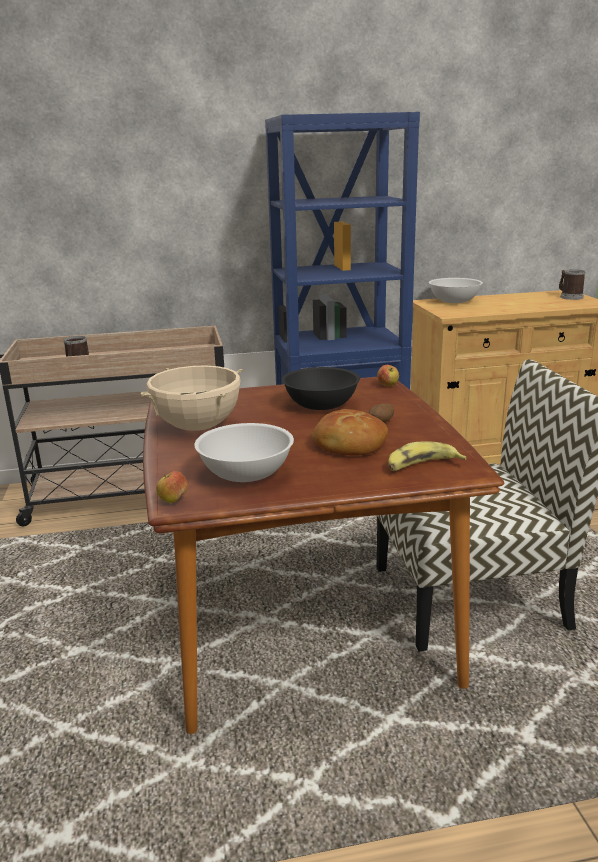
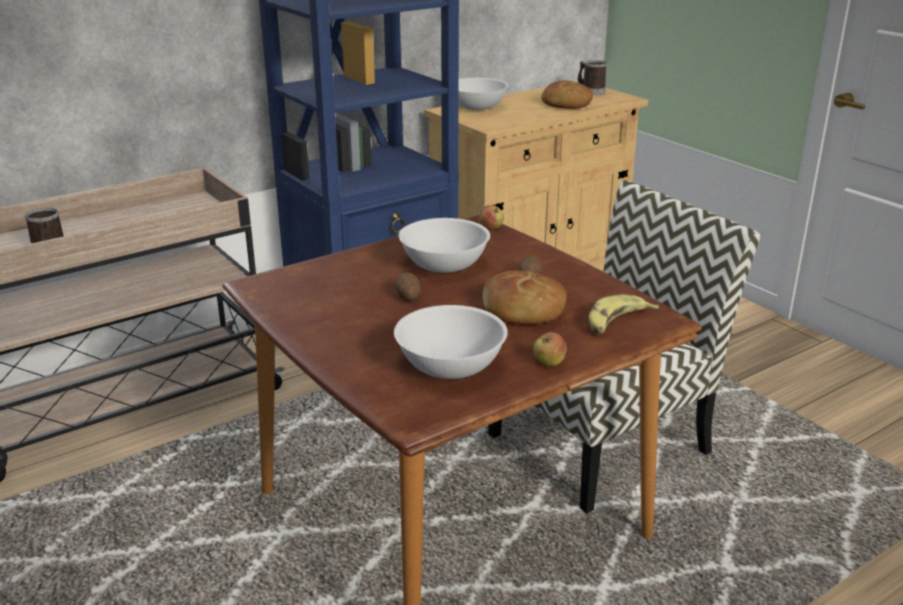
camera: 25 degrees left, 5 degrees up
(173, 500) = (405, 415): apple -> apple (549, 363)
(197, 427) = (332, 318): beige cooking pot -> none
(268, 422) = (407, 297): none -> potato
(320, 405) = (444, 265): black bowl -> white bowl
(535, 304) = (565, 104): none -> bread

